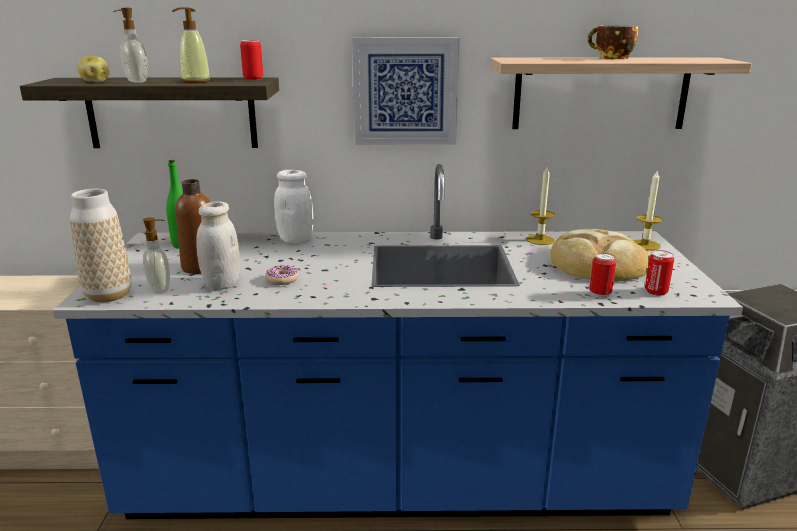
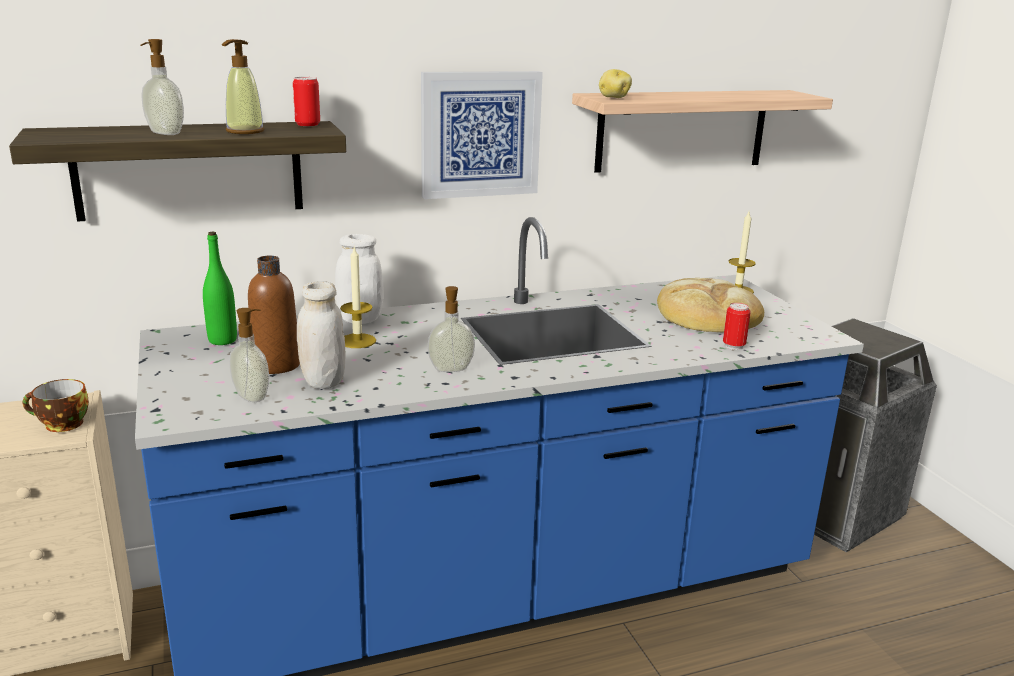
camera: 20 degrees left, 0 degrees up
(95, 82) = (108, 135): potato -> potato (613, 97)
(108, 295) = (191, 412): vase -> none
(282, 279) = (391, 368): donut -> none
(328, 285) = (450, 368): none -> soap dispenser
(540, 240) = (633, 294): candle -> candle (357, 341)
(612, 58) = (698, 93): cup -> cup (61, 425)
(656, 291) = (781, 337): can -> none

